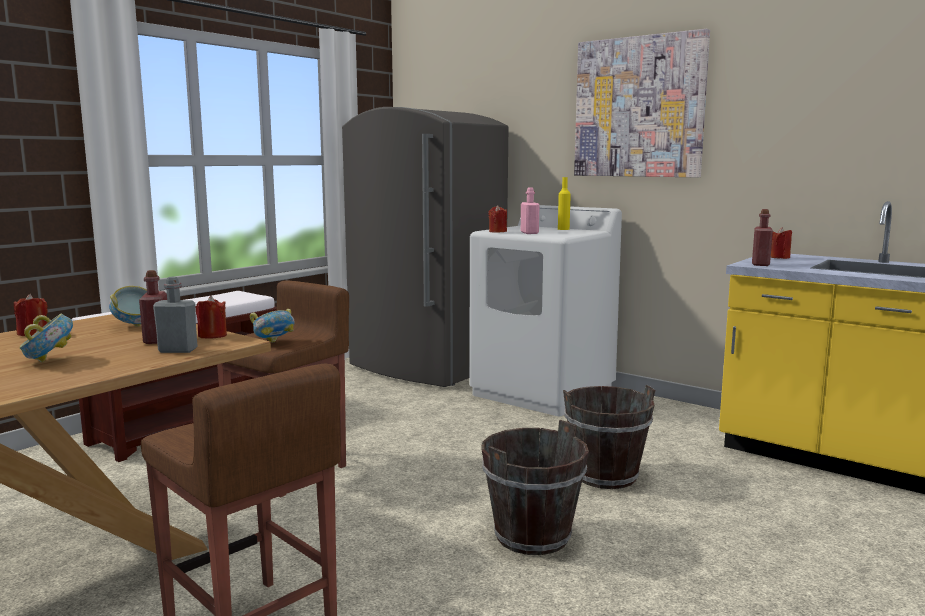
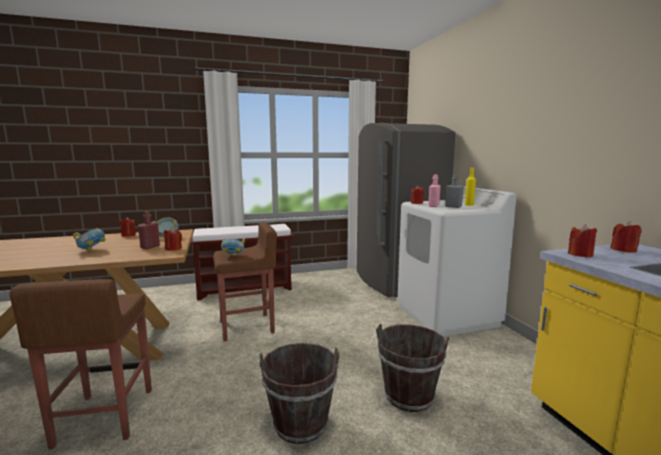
camera: 35 degrees right, 0 degrees up
(178, 350) = (139, 254): grey bottle -> grey bottle (453, 207)
(639, 107) = (536, 114): picture -> none
(760, 264) = (580, 254): red bottle -> red candle

